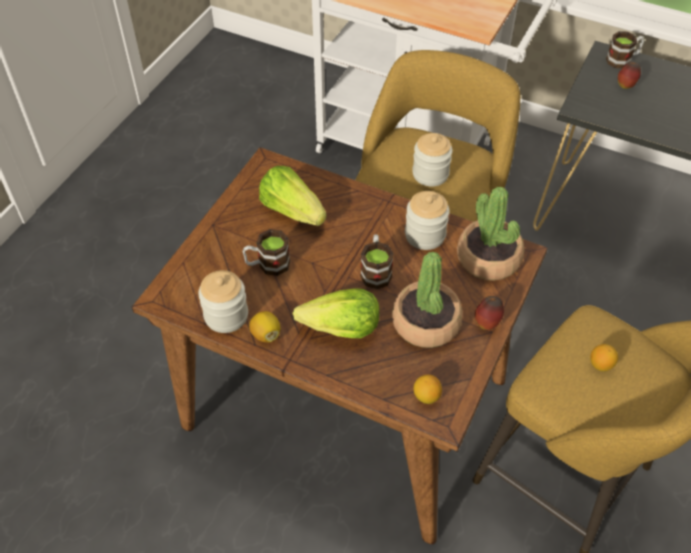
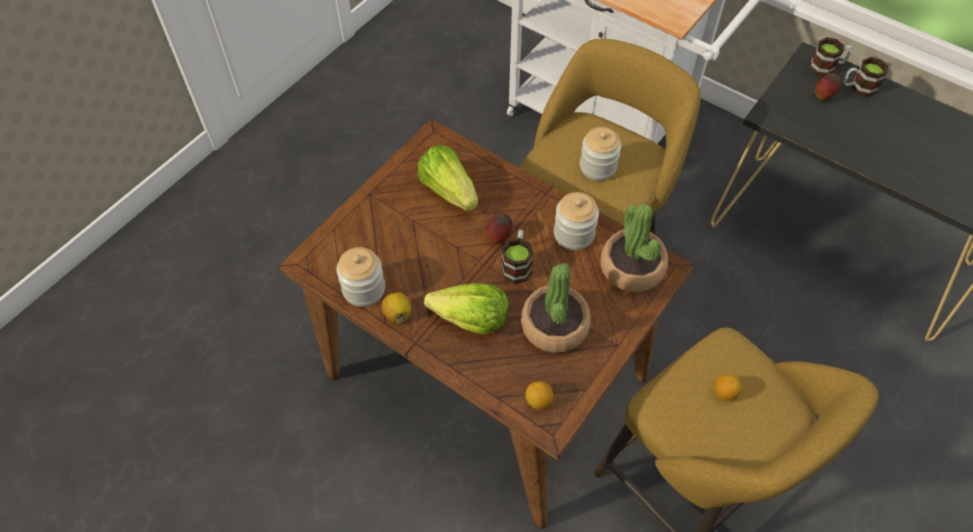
camera: 10 degrees right, 5 degrees up
(267, 265) = (413, 243): mug -> mug (858, 87)
(487, 323) = (615, 335): apple -> apple (499, 238)

